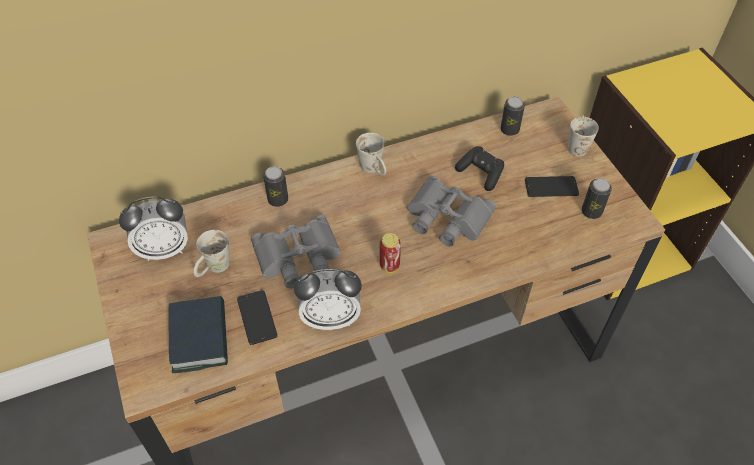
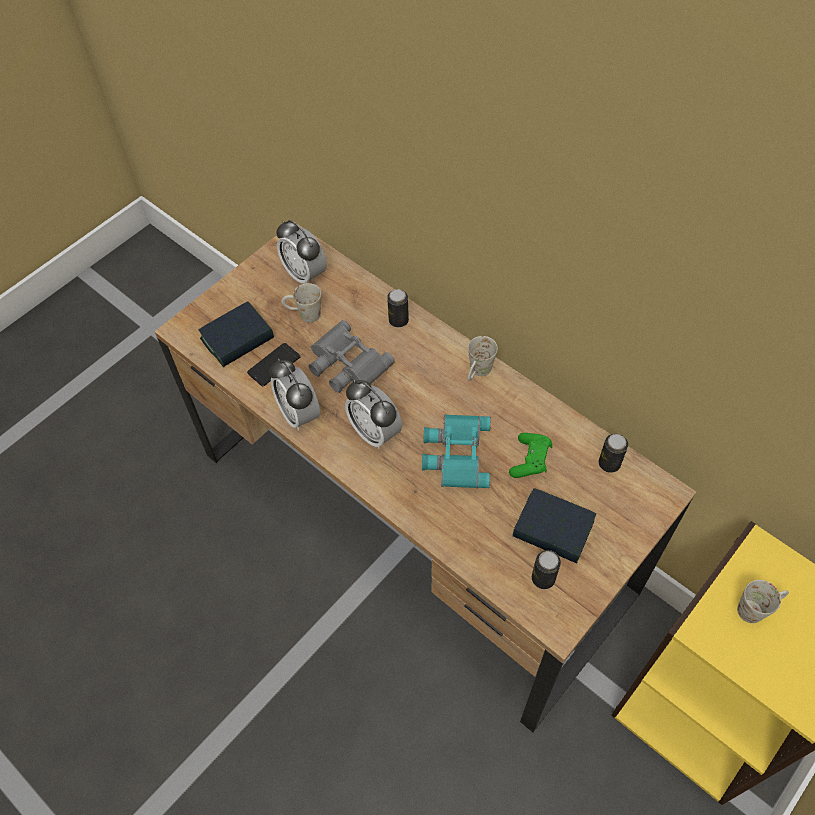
camera: 65 degrees right, 5 degrees up
(389, 266) = (375, 432): can -> alarm clock
(446, 218) = (455, 453): grey binoculars -> turquoise binoculars
(480, 173) = (530, 460): black game controller -> green game controller
(551, 187) = (553, 530): phone -> book
(577, 144) = (632, 534): white mug -> white mug (757, 608)

